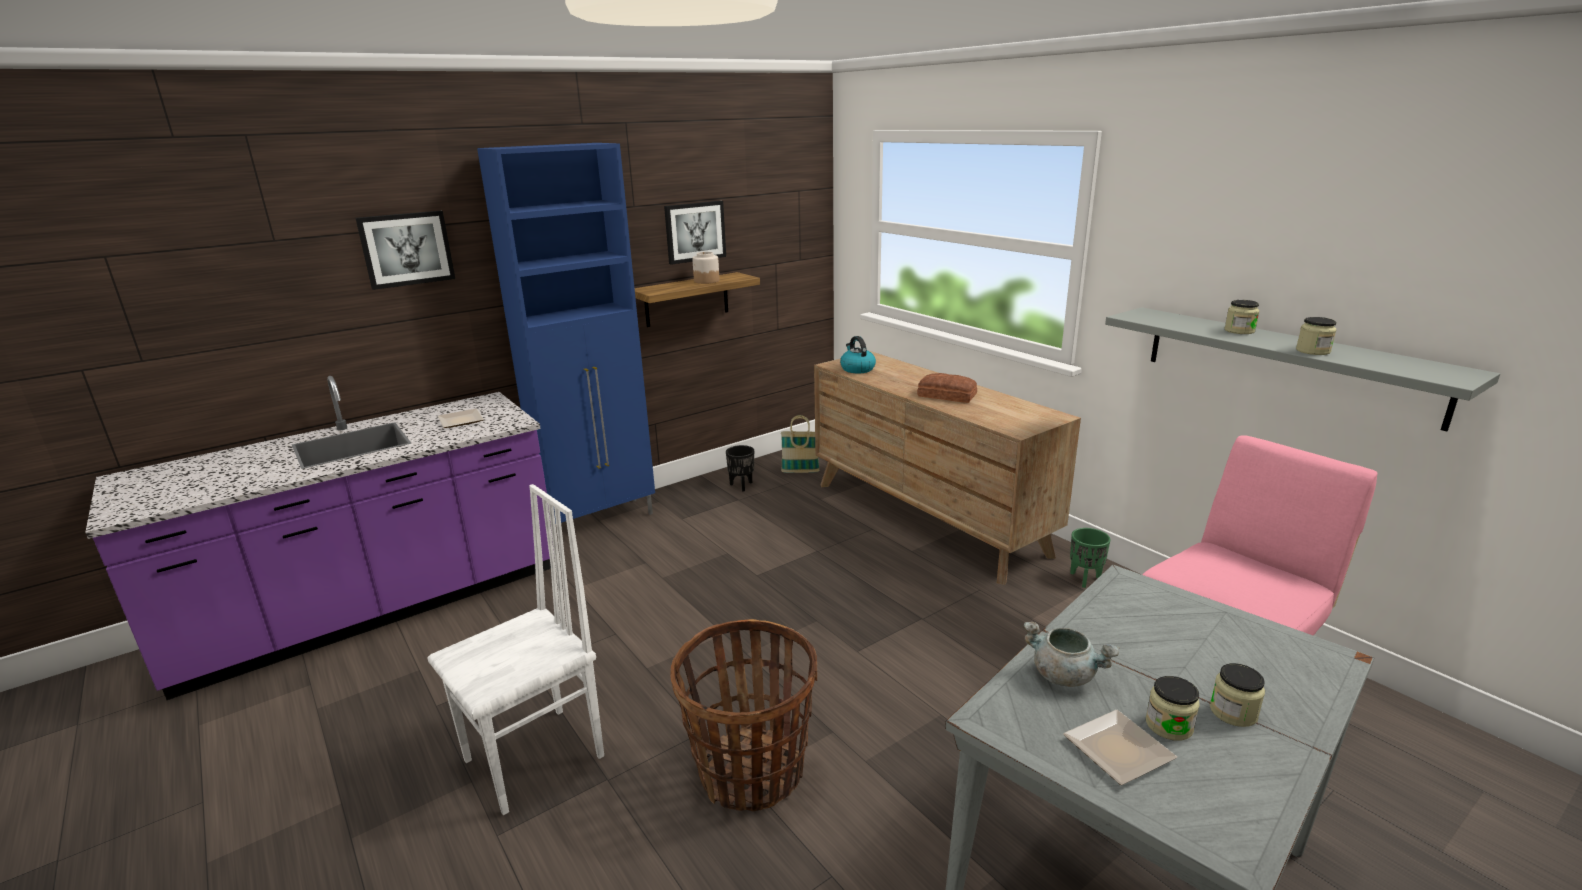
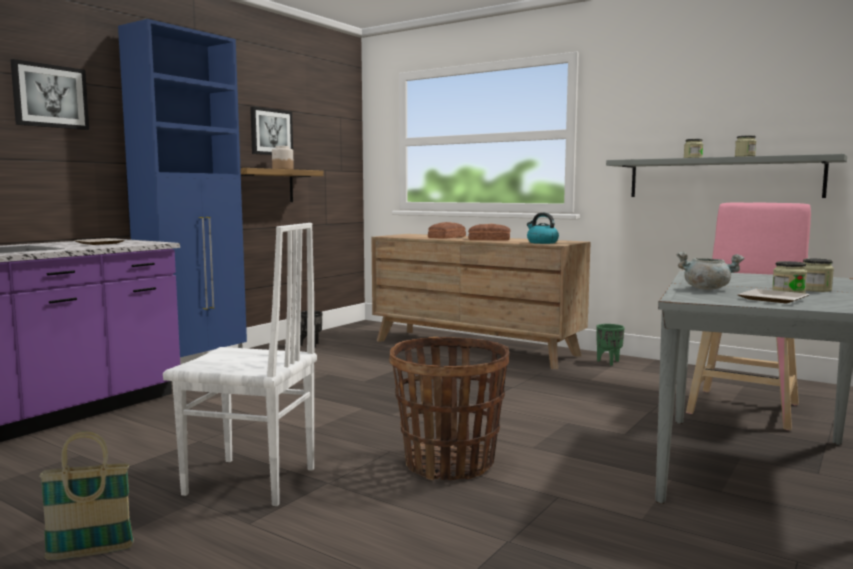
camera: 20 degrees left, 15 degrees down
(536, 759) = (250, 482): white chair -> white chair turned 75 degrees clockwise
(800, 471) = (354, 336): basket -> basket (90, 553)
(857, 369) = (407, 236): kettle -> kettle (541, 242)
(901, 377) = (446, 237): none -> bread

